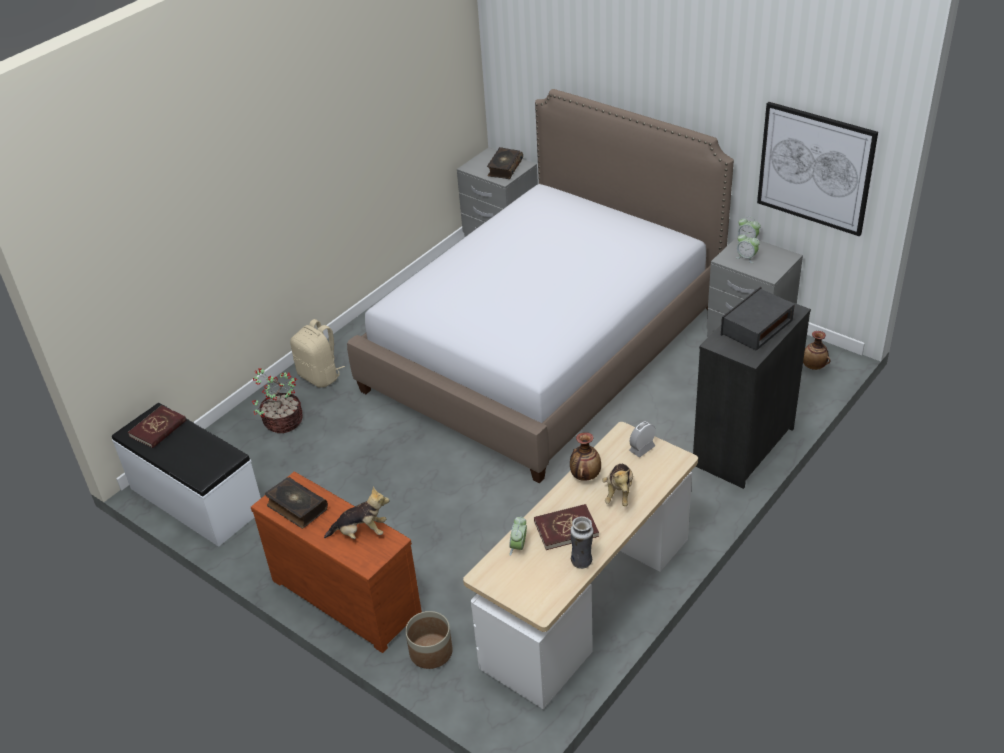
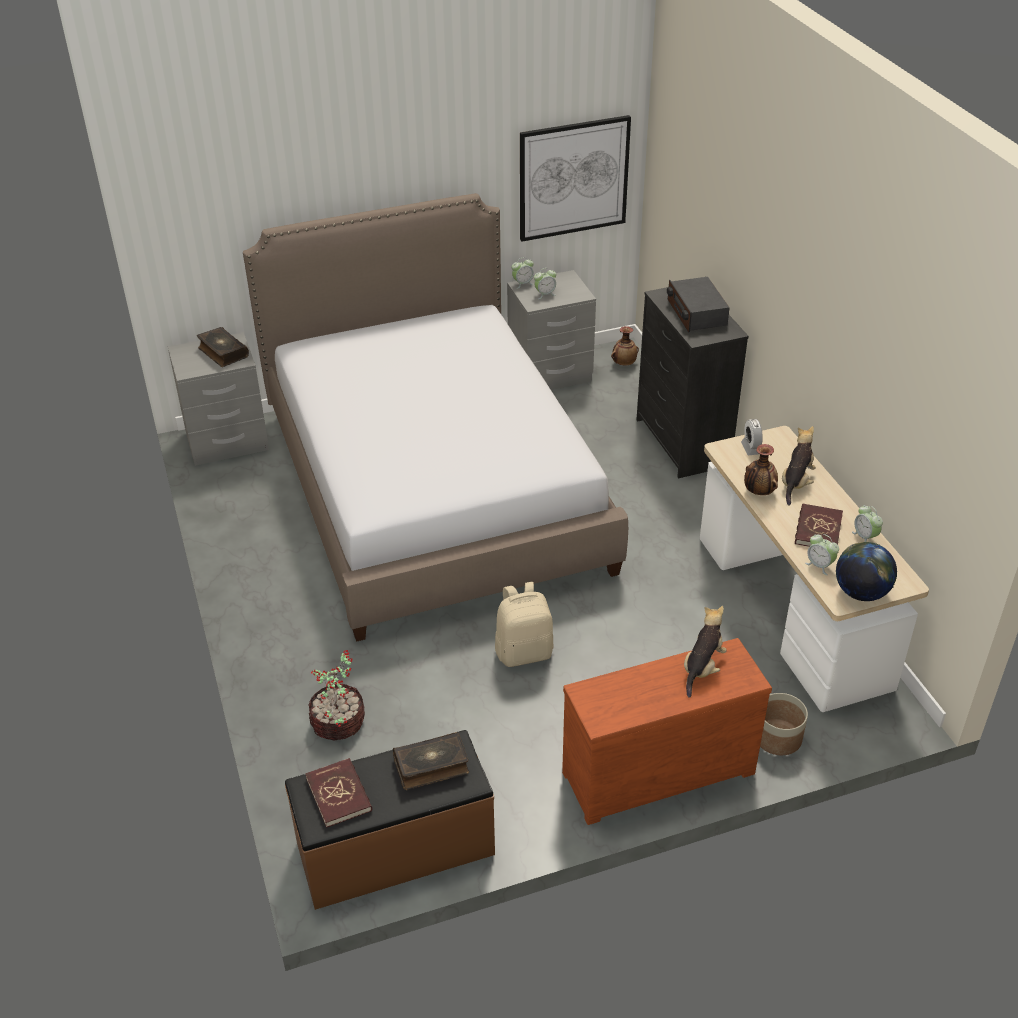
camera: 60 degrees left, 0 degrees up
(195, 499) = (395, 850): white bench -> brown bench
(296, 507) = (625, 702): book -> book (431, 767)
(320, 376) = (294, 663): beige backpack -> beige backpack (524, 652)
(503, 584) = (861, 593): none -> globe
(582, 561) = (865, 537): vase -> alarm clock
(619, 492) = (796, 483): plush toy -> plush toy turned 105 degrees counterclockwise

